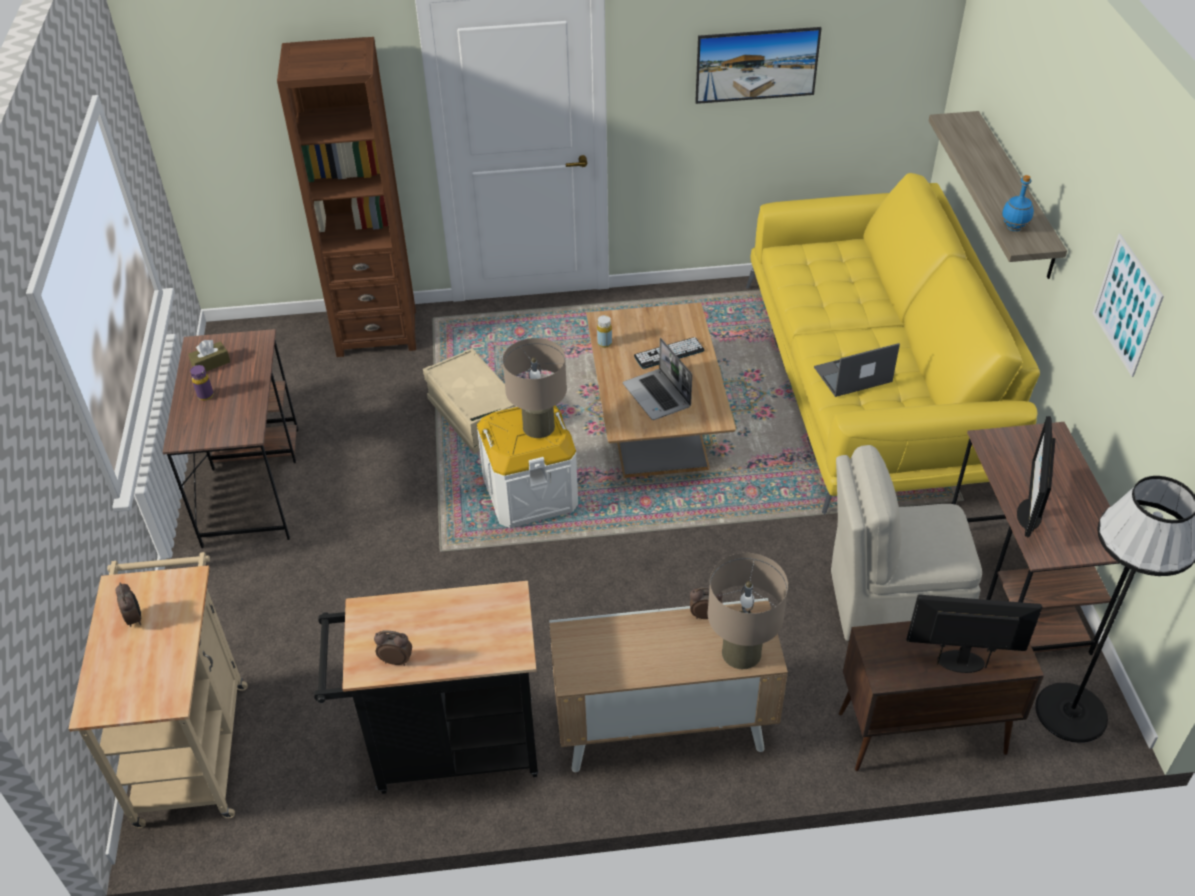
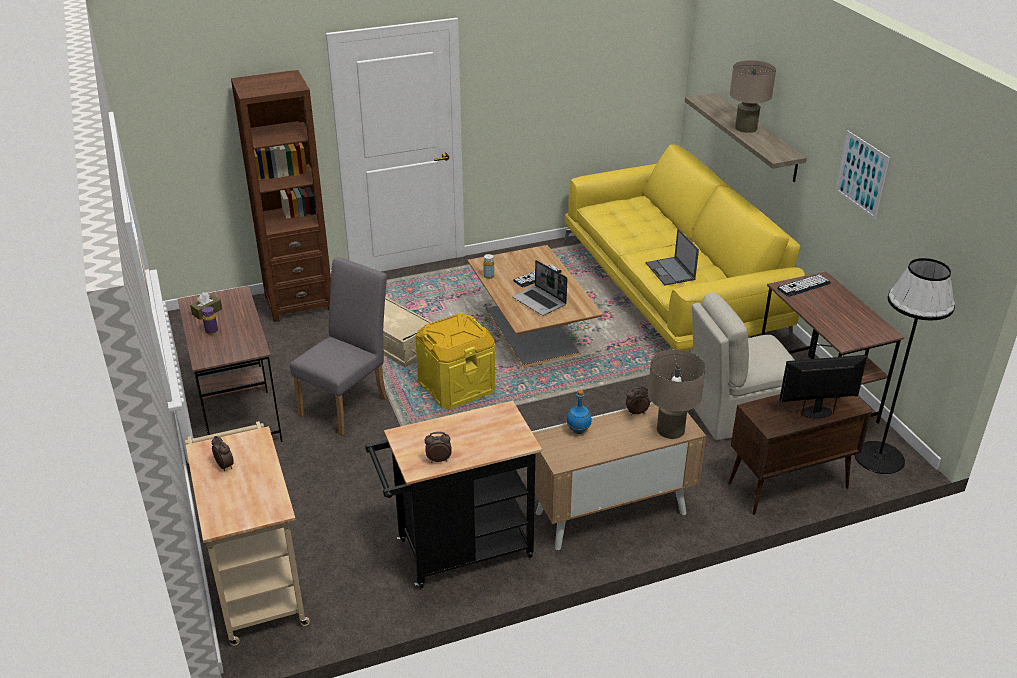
camera: 15 degrees left, 10 degrees down
(387, 495) = (348, 403): none -> grey chair
(530, 492) = (456, 386): white storage box -> yellow storage box
(538, 427) = (464, 328): beige table lamp -> beige table lamp (746, 128)
(755, 81) = (561, 89): picture -> none
(852, 375) = (670, 271): laptop -> laptop turned 75 degrees counterclockwise
(1014, 228) = (768, 149): blue bottle -> blue bottle (579, 430)
(1020, 443) = (803, 286): none -> keyboard
(1029, 513) = (826, 322): monitor -> none

